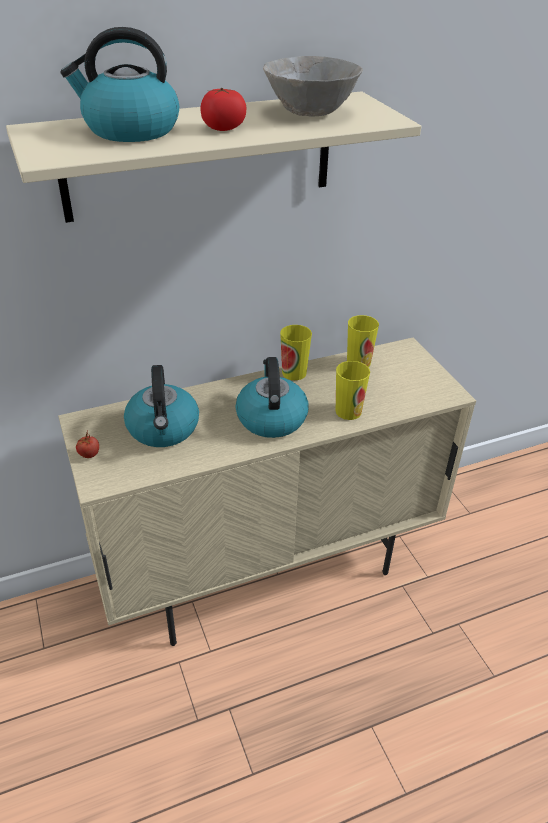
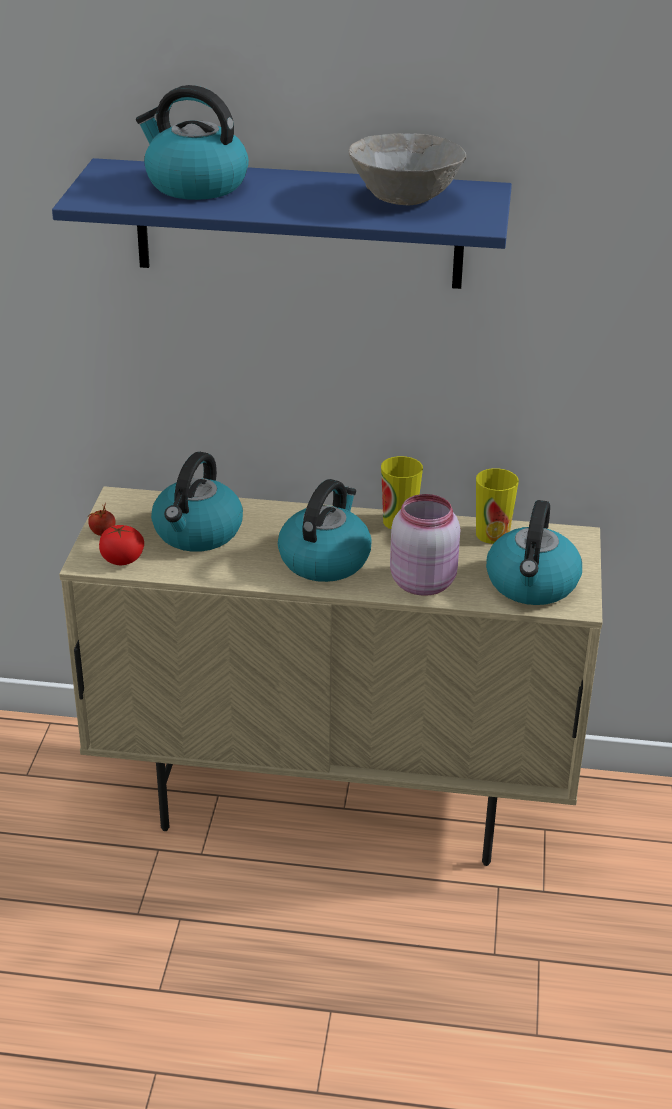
camera: 30 degrees right, 5 degrees down
(200, 156) = (299, 224): beige shelf -> blue shelf
(224, 128) = (286, 200): tomato -> tomato (122, 560)
(348, 411) = (423, 581): cup -> pink jar
(414, 389) = (532, 585): none -> kettle

